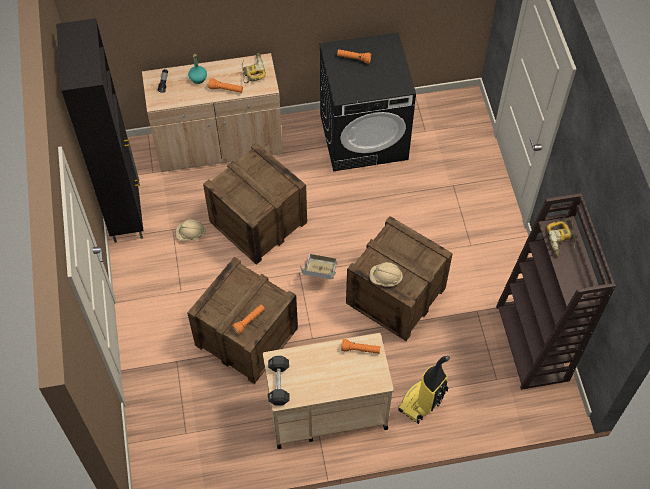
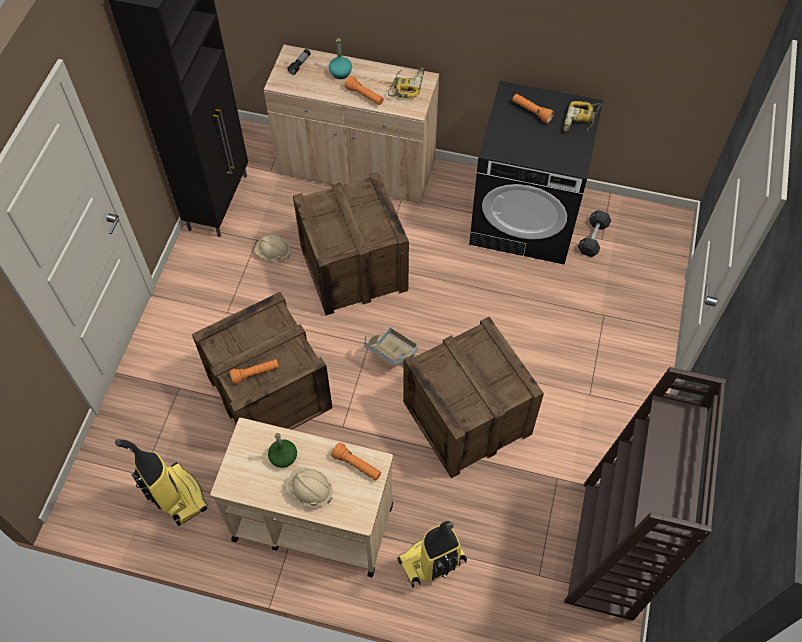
camera: 25 degrees right, 0 degrees up
(219, 436) = (177, 495): none -> vacuum cleaner
(279, 384) = (236, 464): black dumbbell -> black dumbbell (593, 238)
(308, 365) = (283, 457): none -> green bottle
(385, 278) = (443, 390): beige hard hat -> beige hard hat (310, 491)
(561, 239) = (673, 432): power drill -> power drill (580, 121)

